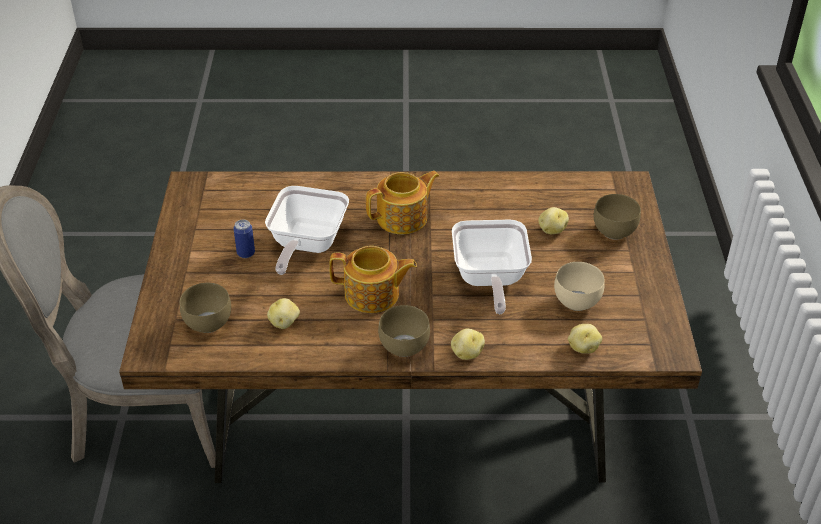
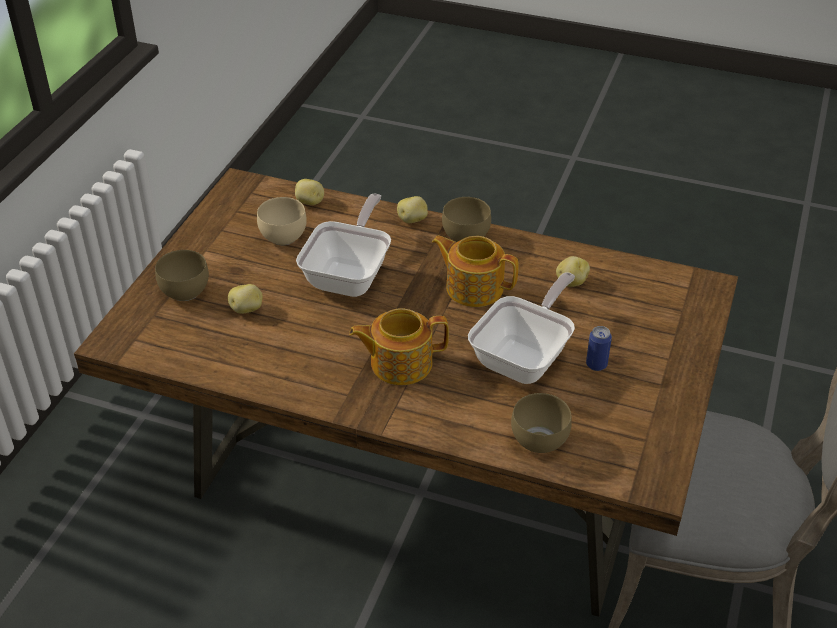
camera: 160 degrees left, 0 degrees up
(207, 324) = (649, 298): brown bowl -> brown bowl (541, 440)

